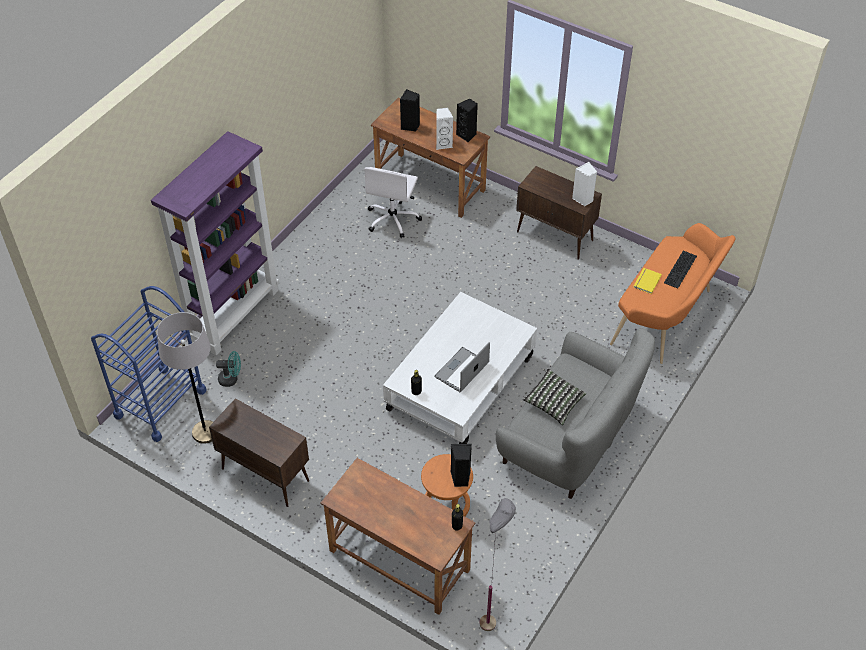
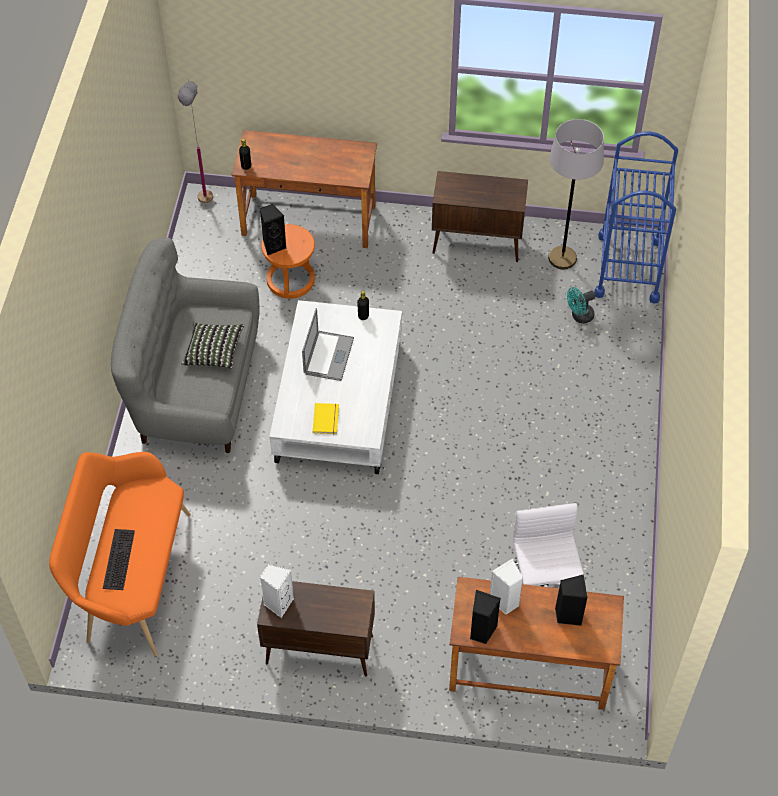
camera: 155 degrees right, 5 degrees up
(234, 314) = (633, 385): purple bookcase -> none
(646, 281) = (157, 524): yellow book -> yellow book (327, 419)

